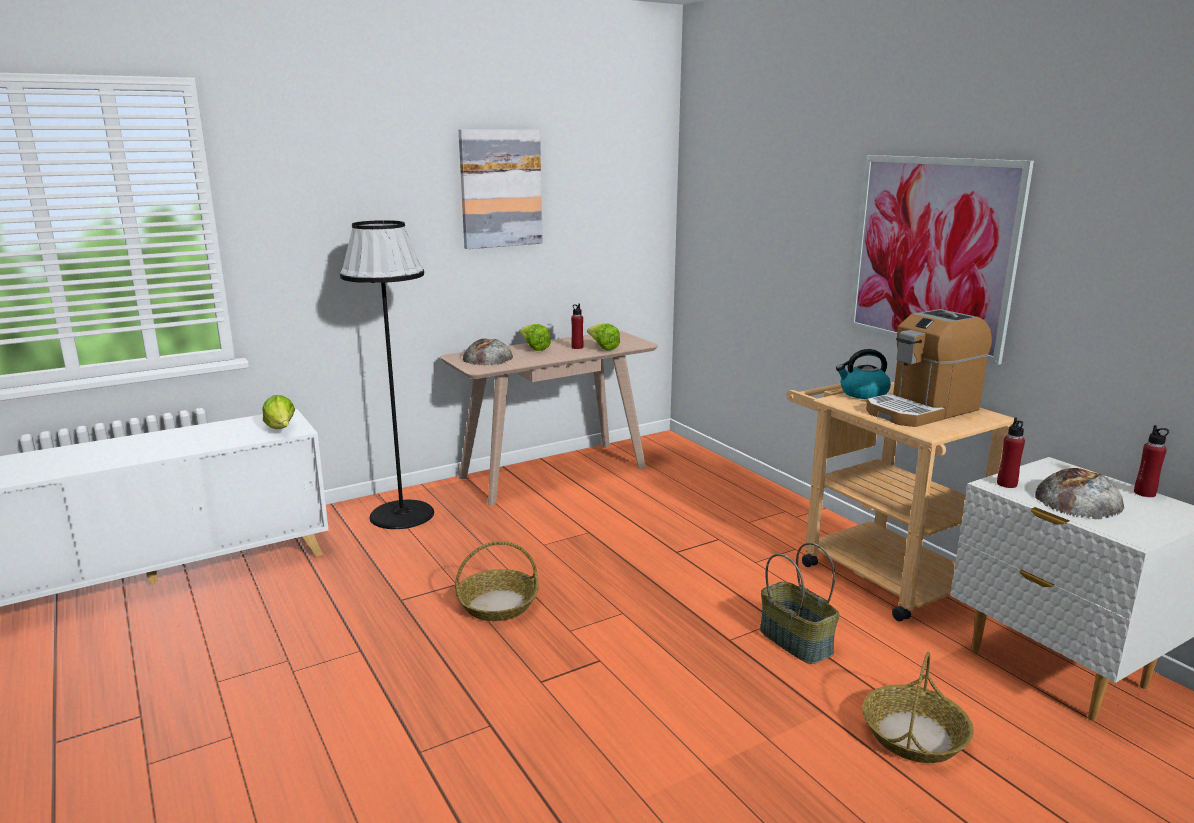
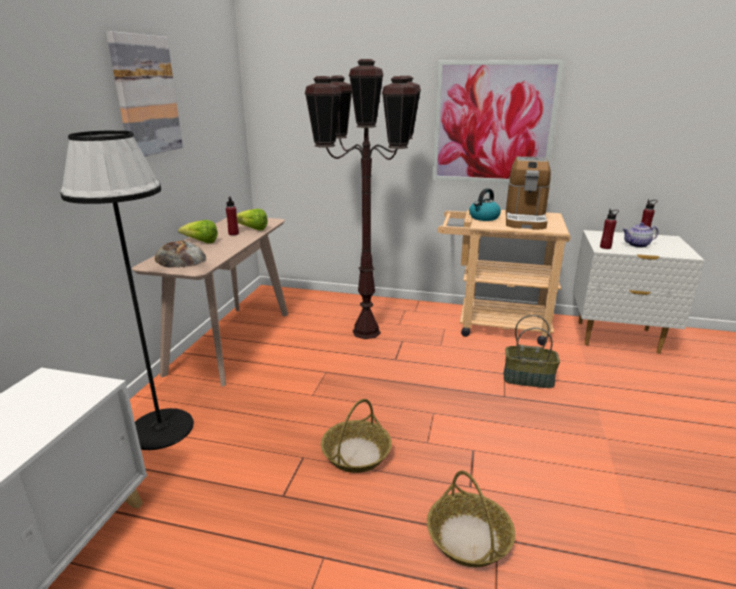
camera: 45 degrees left, 5 degrees up
(281, 429) = (73, 394): lettuce -> none
(696, 514) = (366, 332): none -> brown floor lamp
(913, 735) = (636, 397): basket -> basket (468, 538)
(1078, 499) = (637, 245): bread -> teapot

